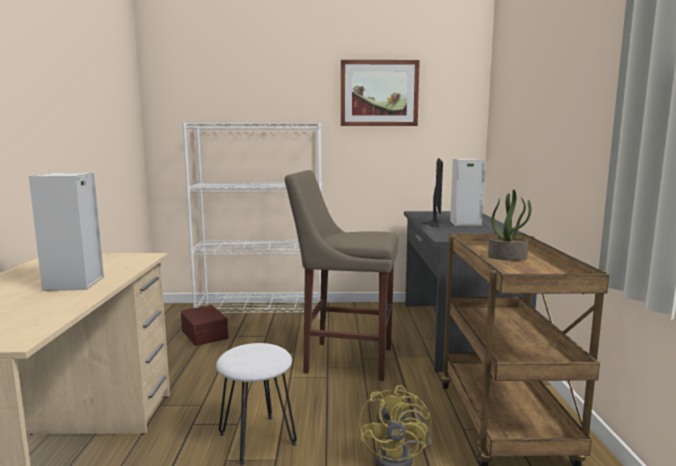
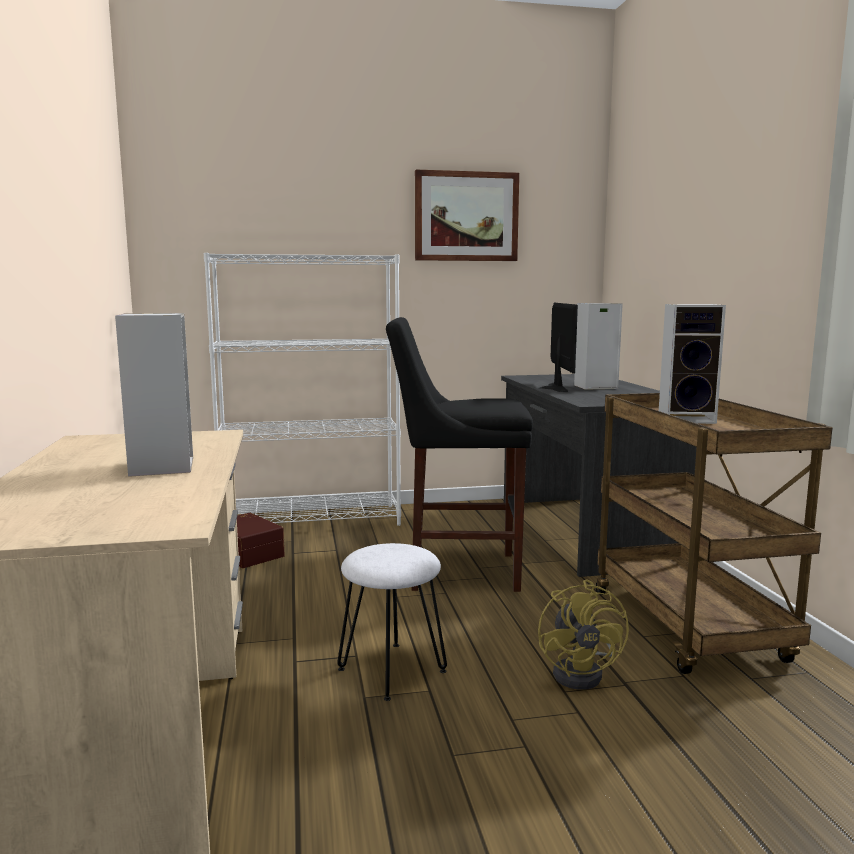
camera: 10 degrees left, 0 degrees up
(344, 359) = (456, 571): beige stool -> black stool
(507, 257) = (688, 419): potted plant -> speaker

